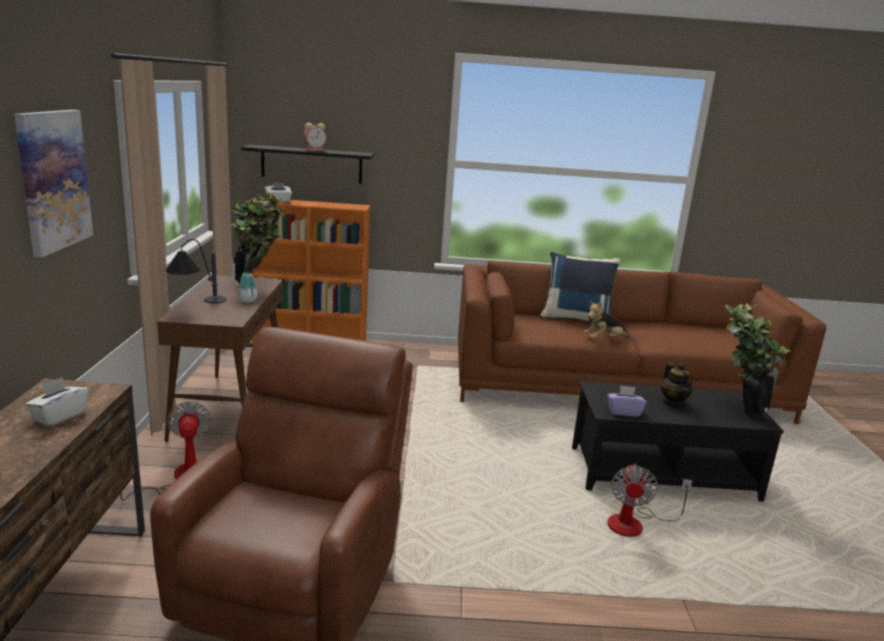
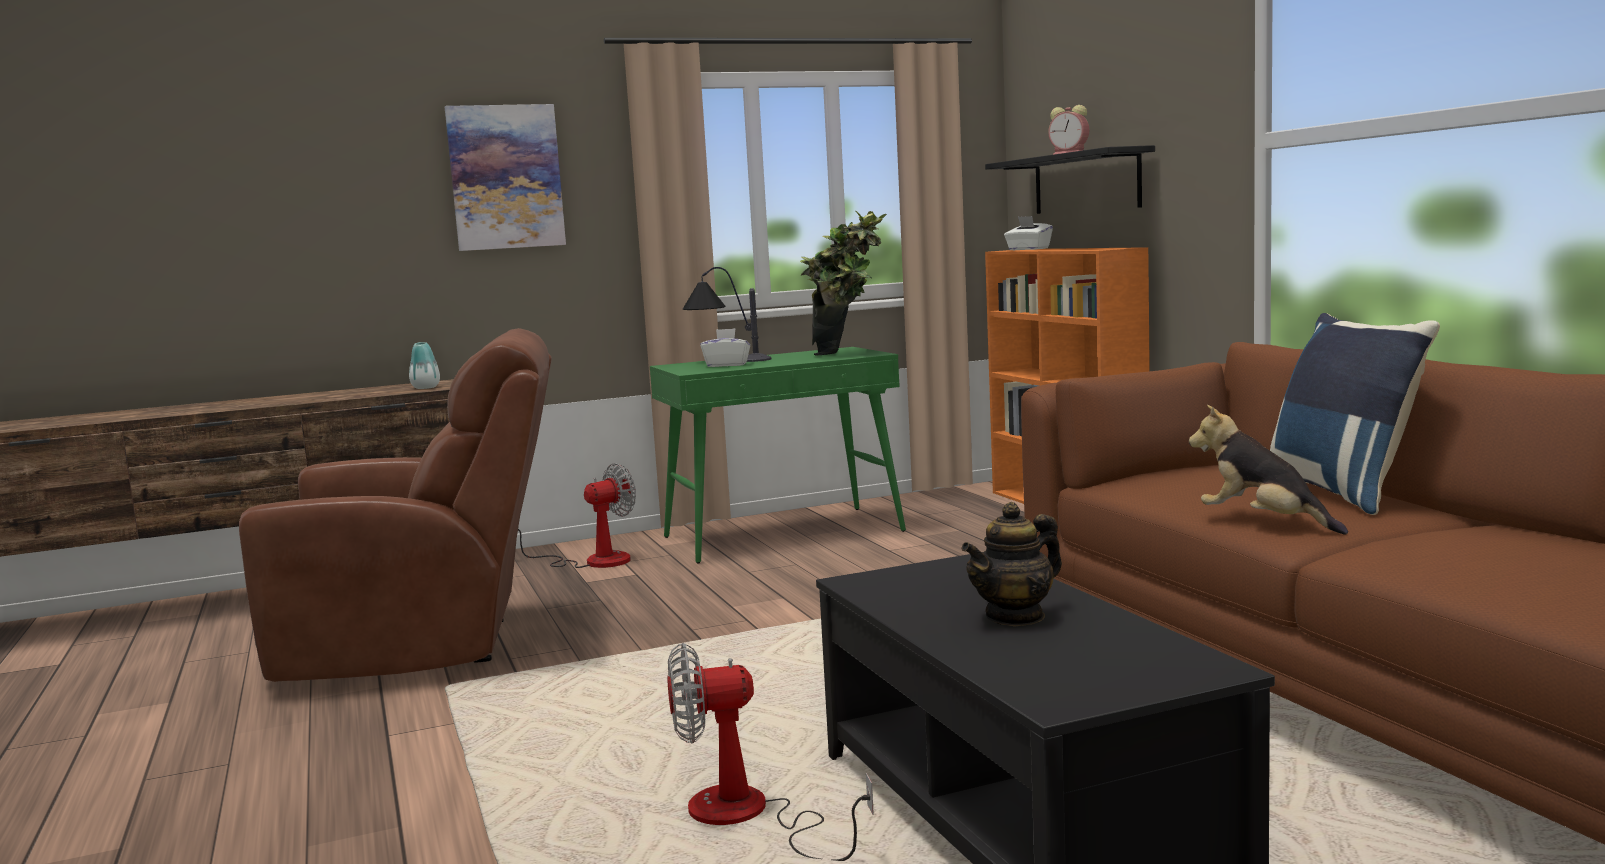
camera: 70 degrees right, 10 degrees down
(59, 416) = (373, 392): white tissue box -> white tissue box (727, 365)
(231, 408) = (784, 534): brown console table -> green console table
(247, 301) = (776, 363): vase -> vase (425, 388)
(624, 412) = (879, 590): purple tissue box -> none
(739, 409) = (1103, 673): potted plant -> none

